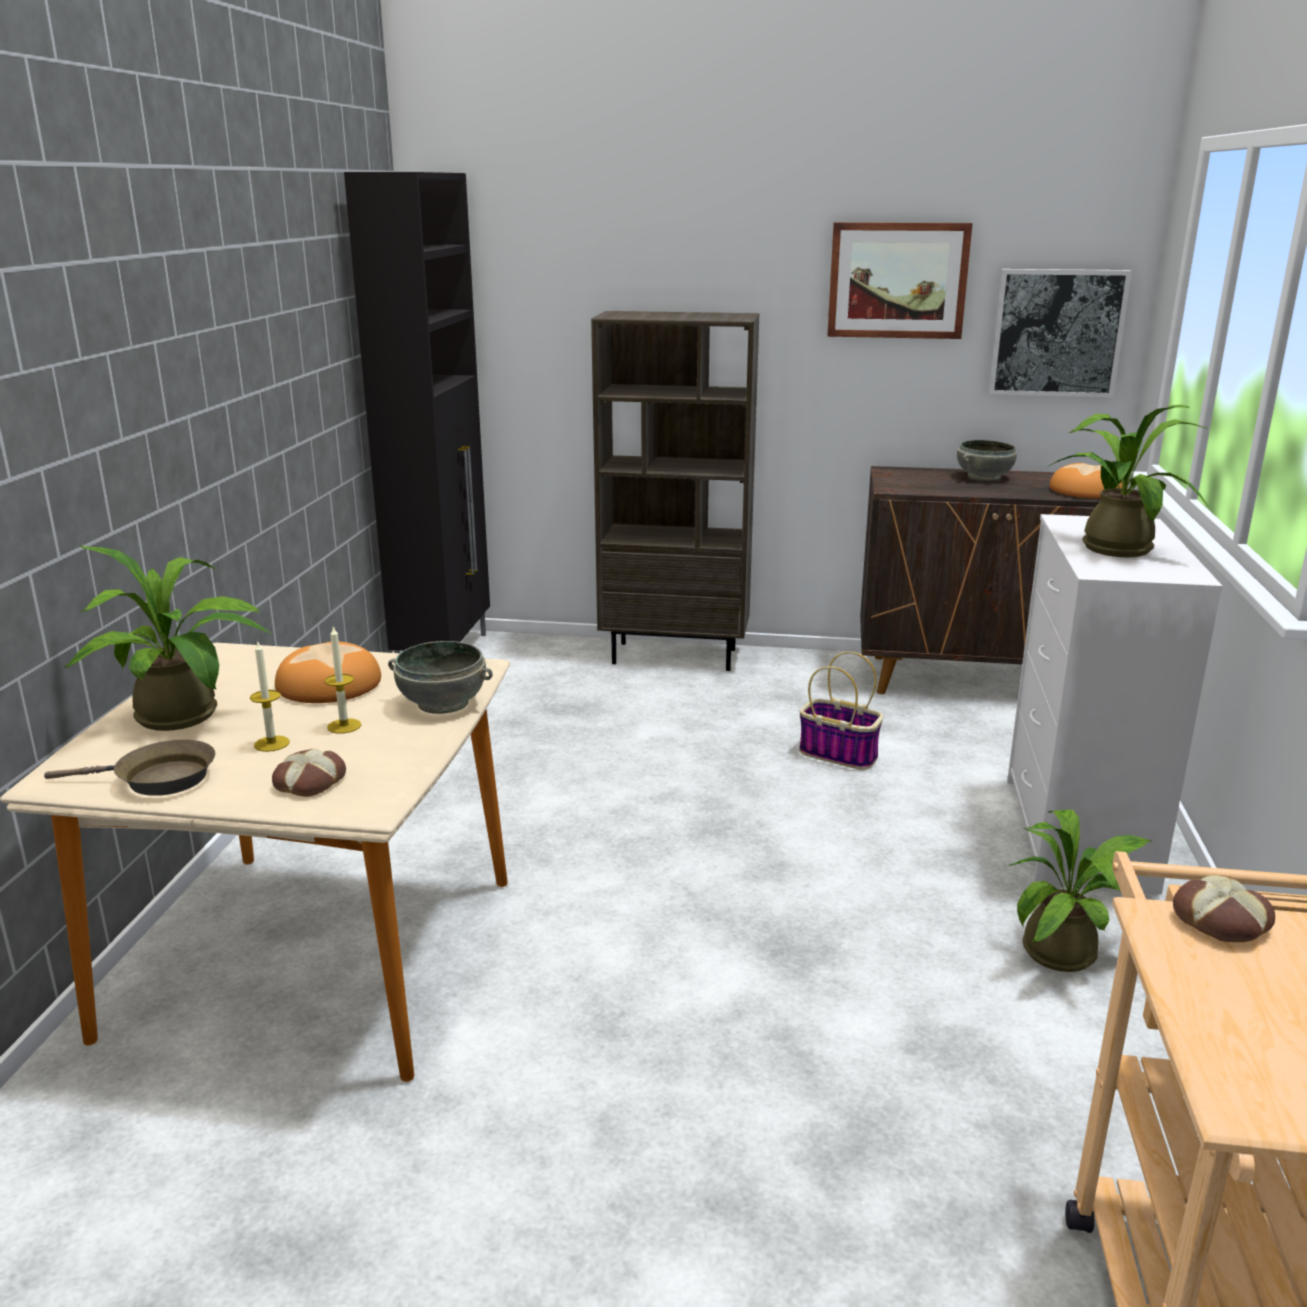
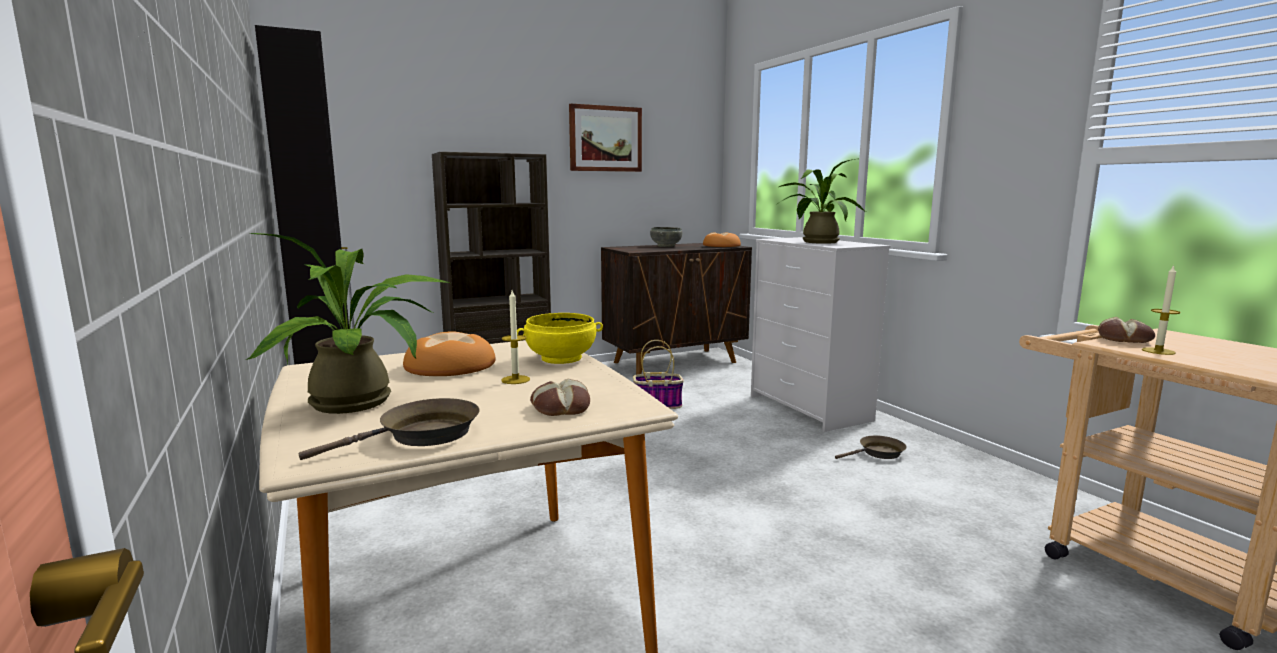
camera: 35 degrees left, 10 degrees down
(271, 743) = (478, 398): candle -> candle (1158, 351)
(443, 703) = (561, 358): grey bowl -> yellow bowl
(1057, 333) = (684, 168): picture -> none
(1068, 952) = (878, 453): potted plant -> brown frying pan

